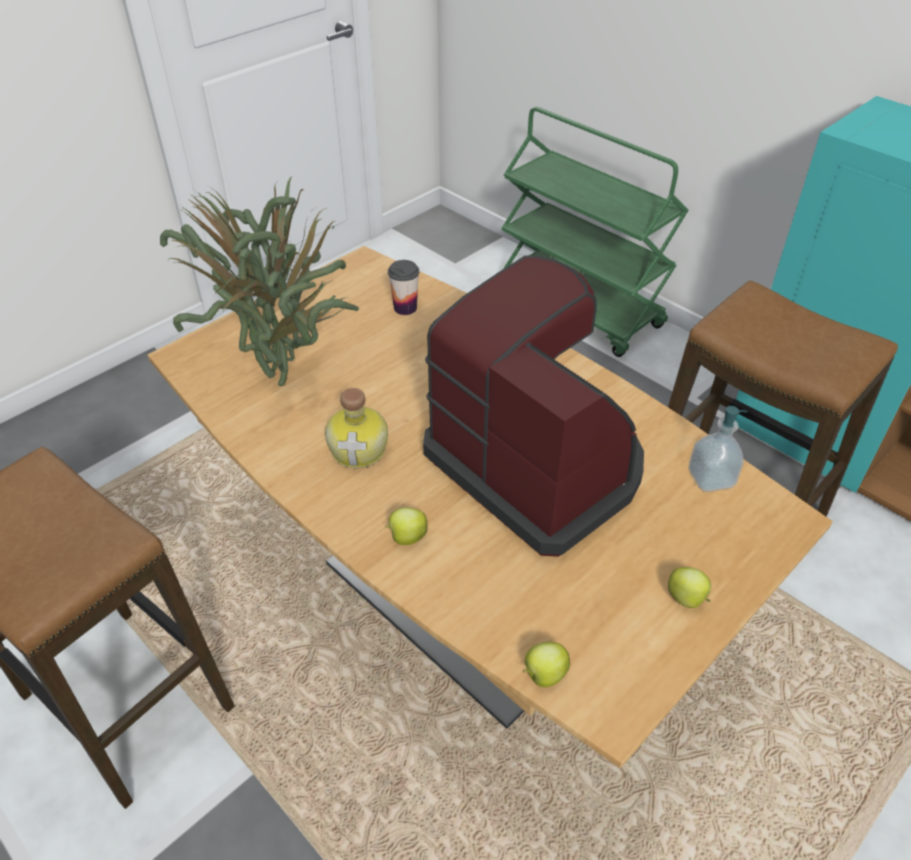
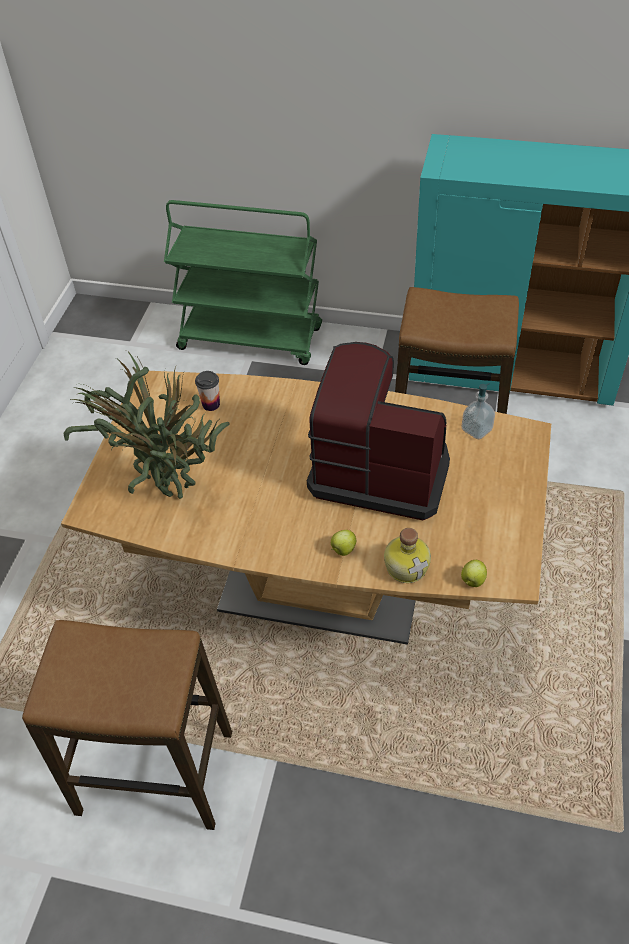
camera: 30 degrees left, 5 degrees up
(360, 449) = (268, 513): bottle -> bottle (407, 566)
(687, 599) = (511, 503): apple -> none

